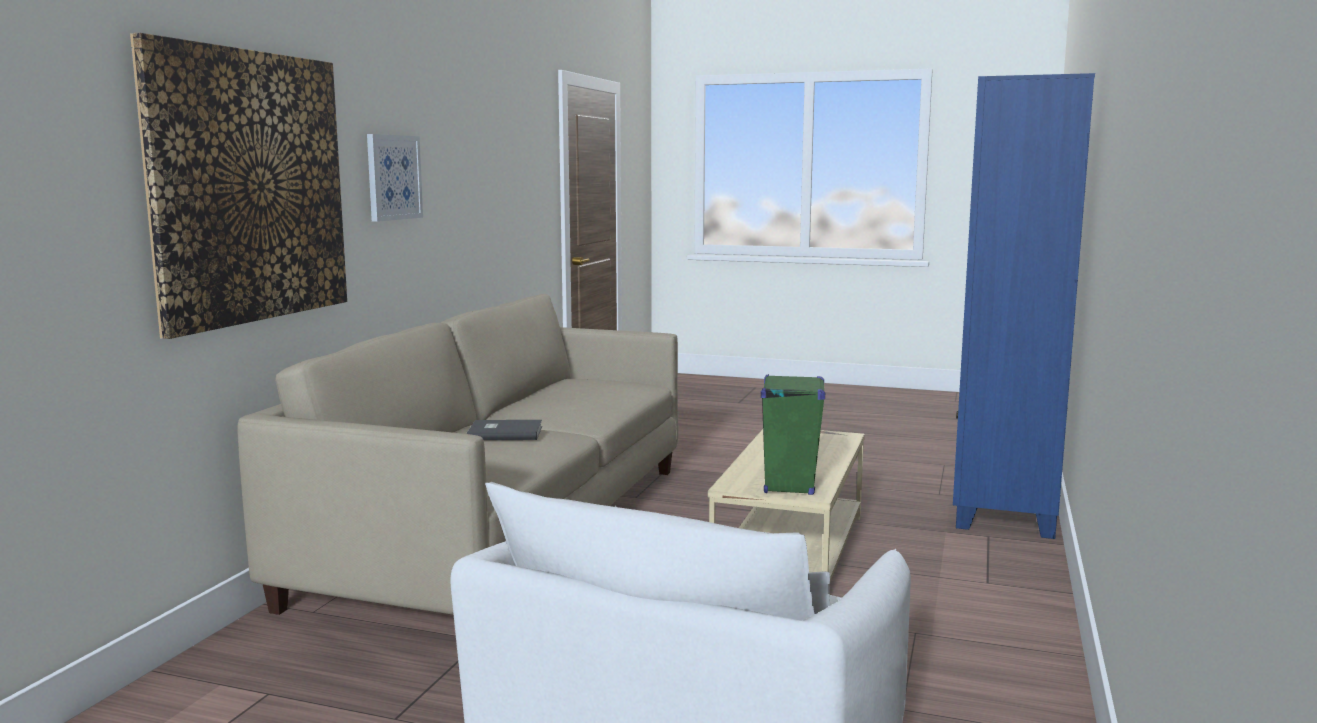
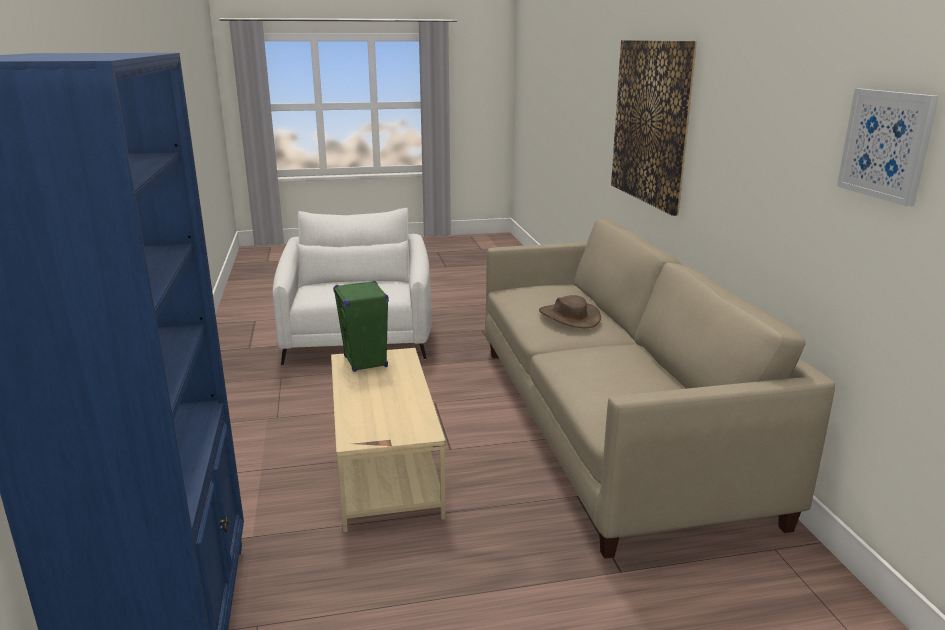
camera: 150 degrees right, 10 degrees up
(393, 177) = (729, 137): picture -> picture (886, 145)
(504, 432) = (569, 316): grey book -> brown hat

